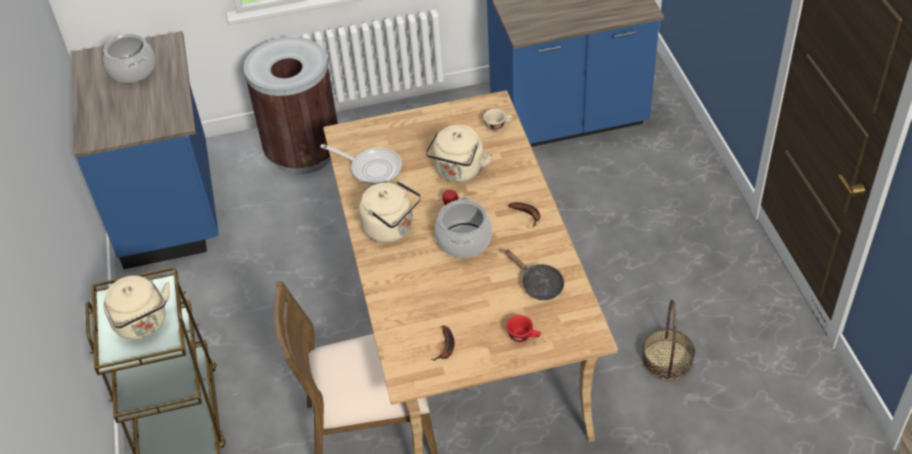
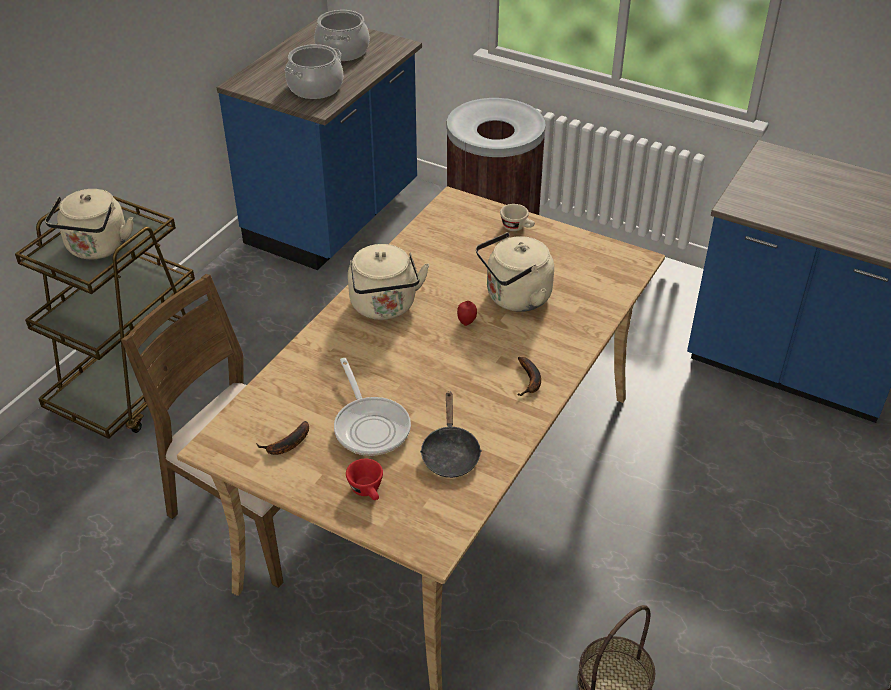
camera: 40 degrees right, 5 degrees down
(372, 168) = (440, 245): frying pan -> frying pan (370, 426)
(463, 240) = (434, 361): cooking pot -> cooking pot (315, 87)
(498, 125) = (611, 281): beige cup -> beige cup (517, 227)

